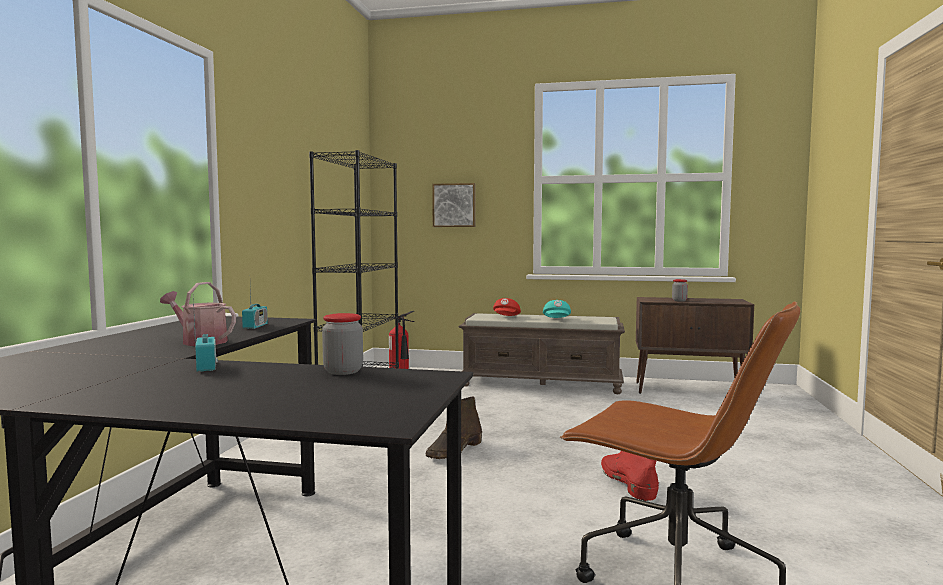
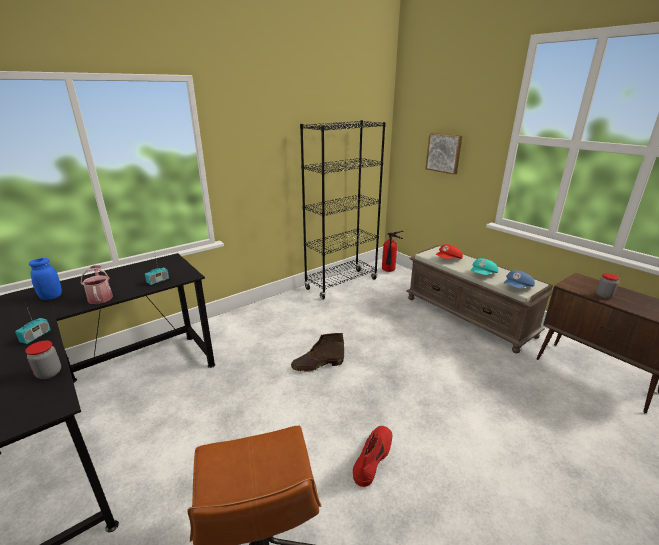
camera: 40 degrees right, 20 degrees up
(96, 353) = (51, 297): none -> blue jar
(599, 321) = (517, 288): none -> blue cap

